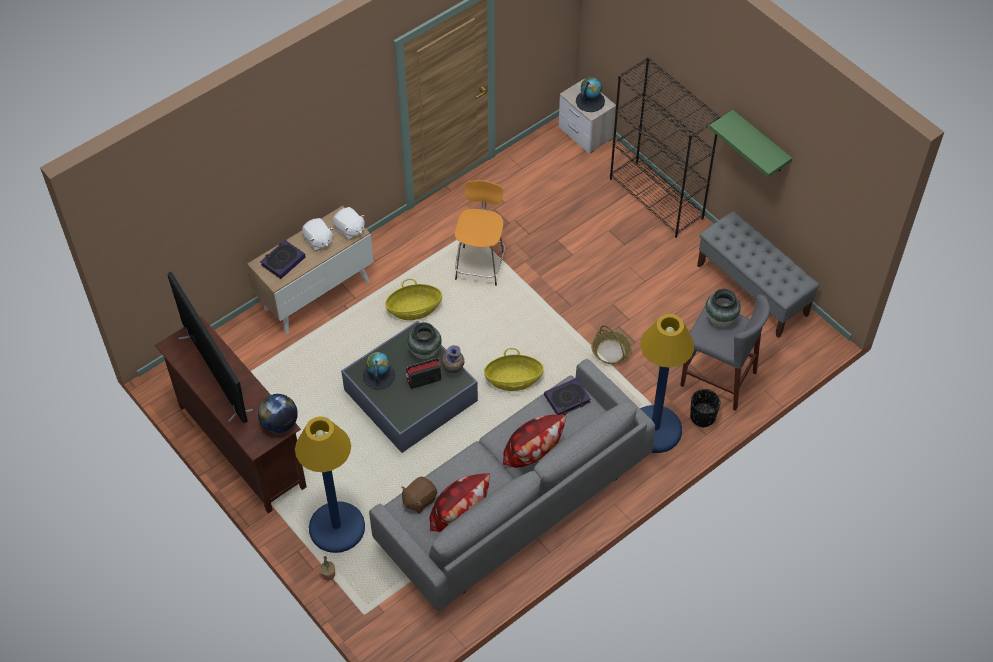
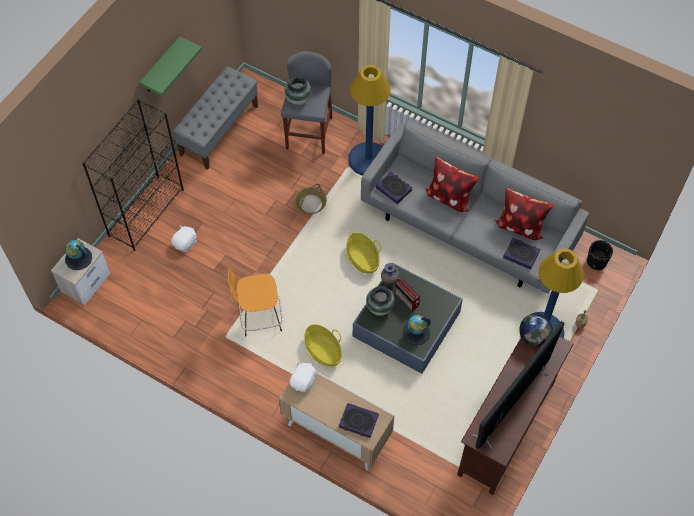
camera: 110 degrees left, 5 degrees up
(318, 241) = (325, 402): white plush toy -> white plush toy (185, 243)
(419, 500) = (521, 254): brown plush toy -> book
(702, 417) = (345, 135): black planter -> black planter (596, 262)

